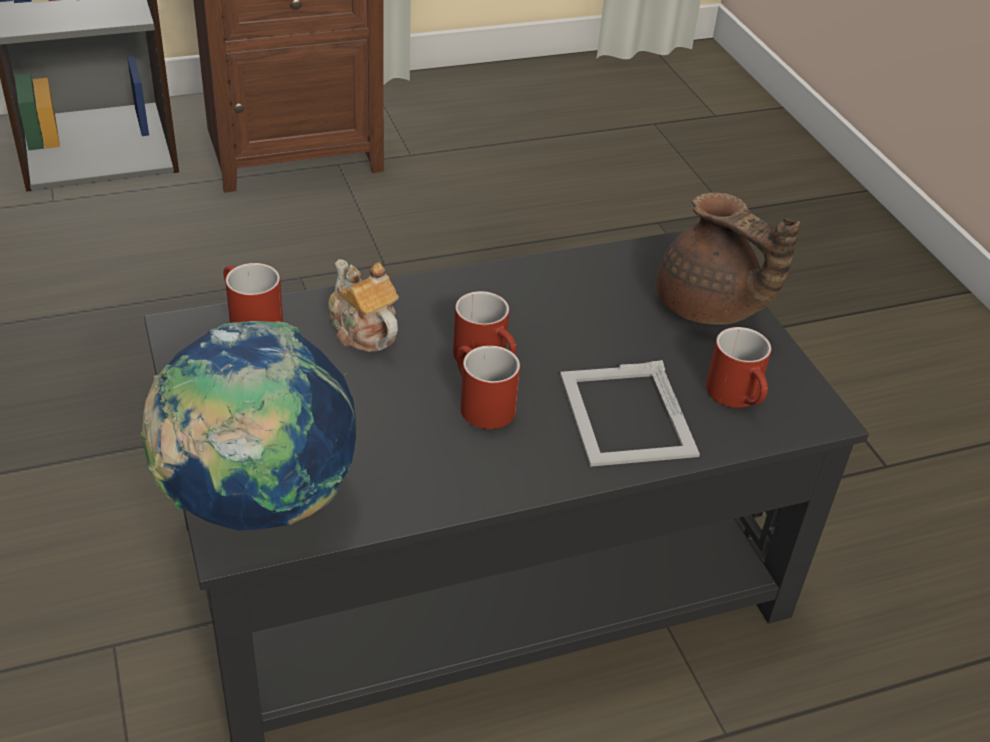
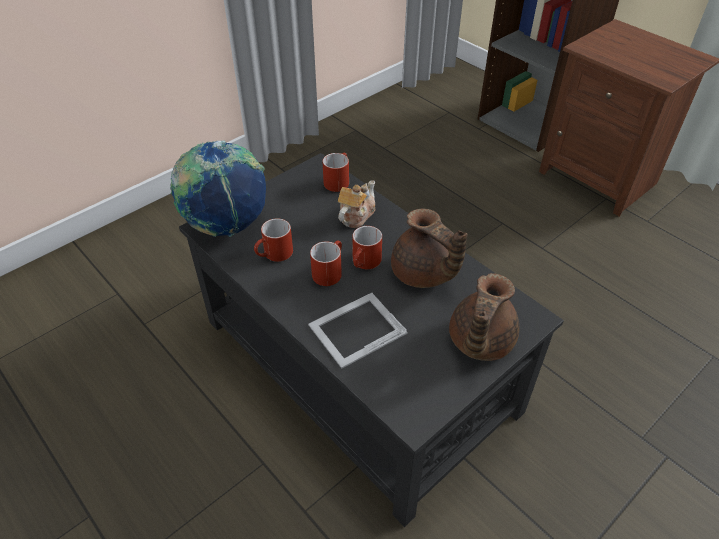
camera: 70 degrees right, 5 degrees up
(550, 309) = (423, 274): none -> brown teapot
(739, 397) = (404, 376): red mug -> red mug (274, 255)

